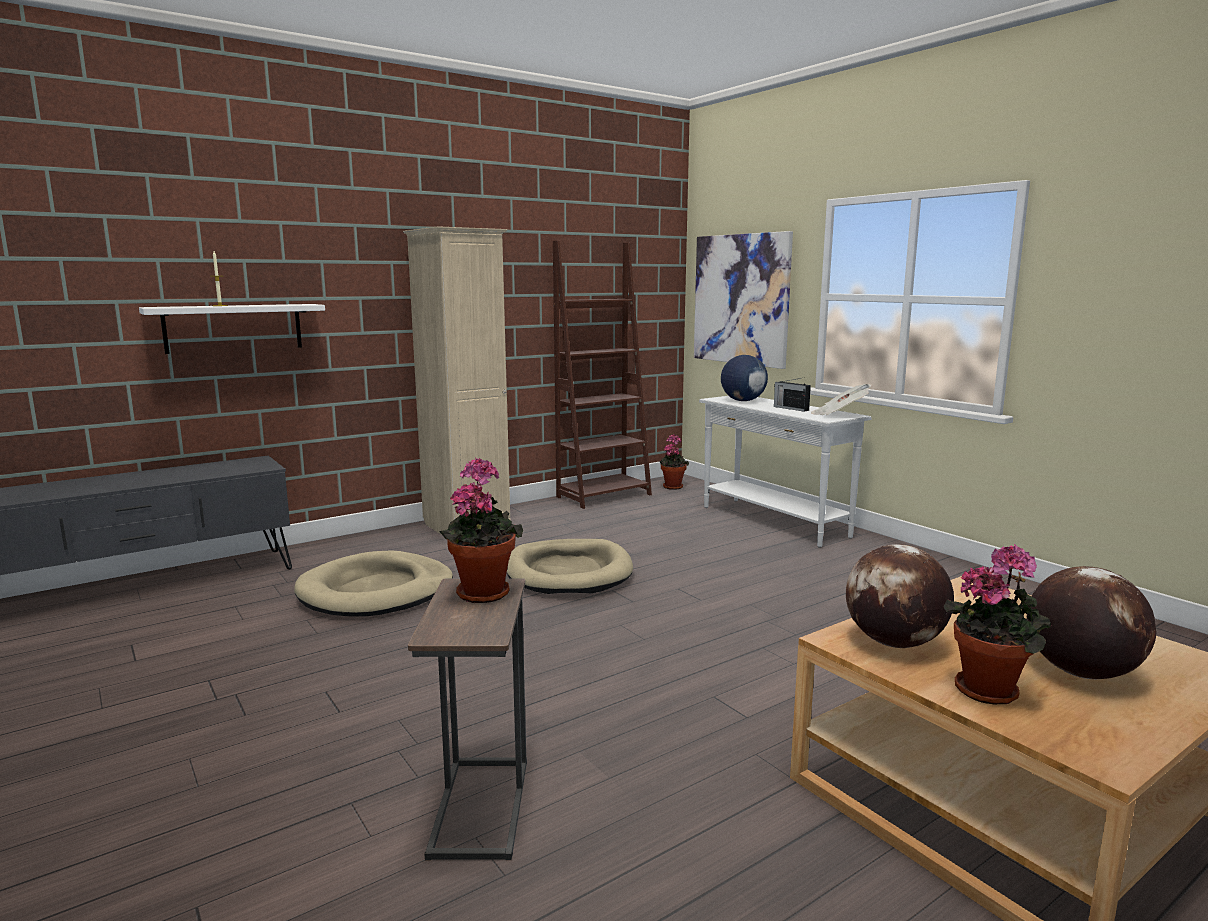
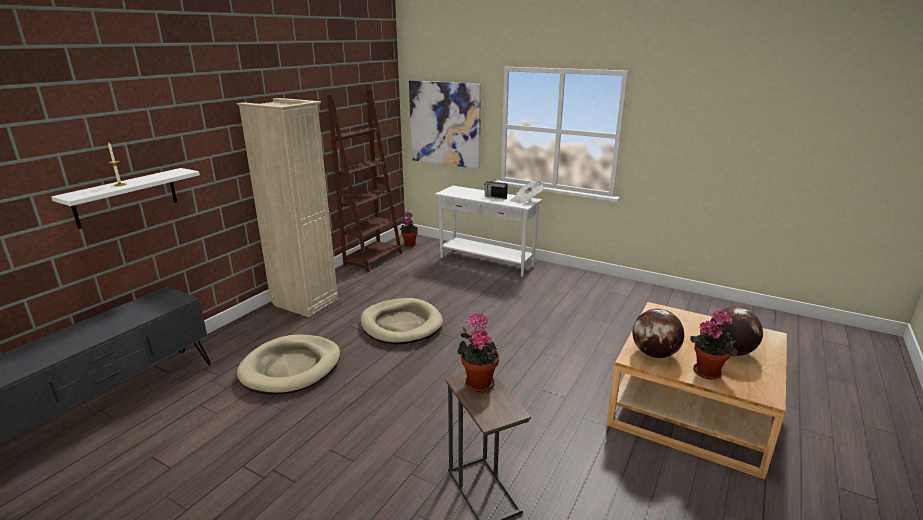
camera: 25 degrees left, 10 degrees up
(742, 401) = (462, 193): globe -> none

